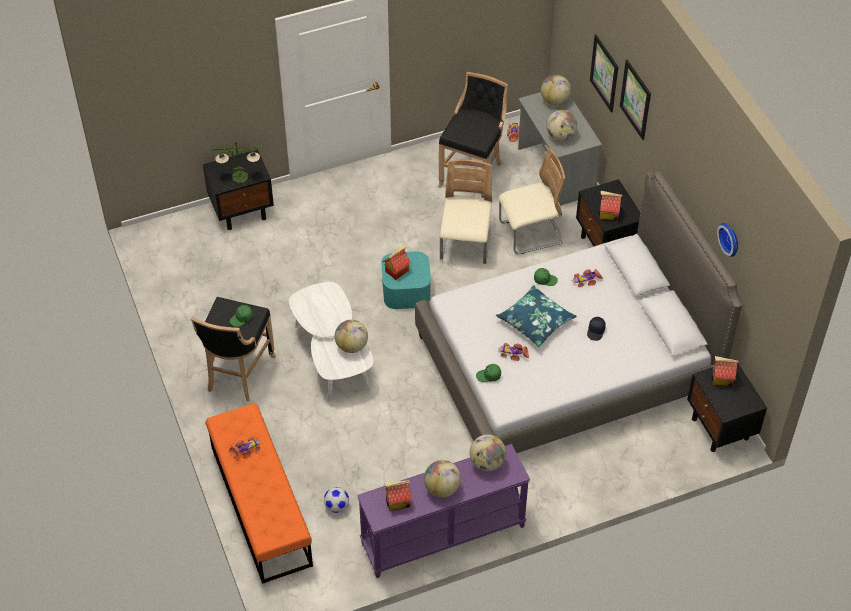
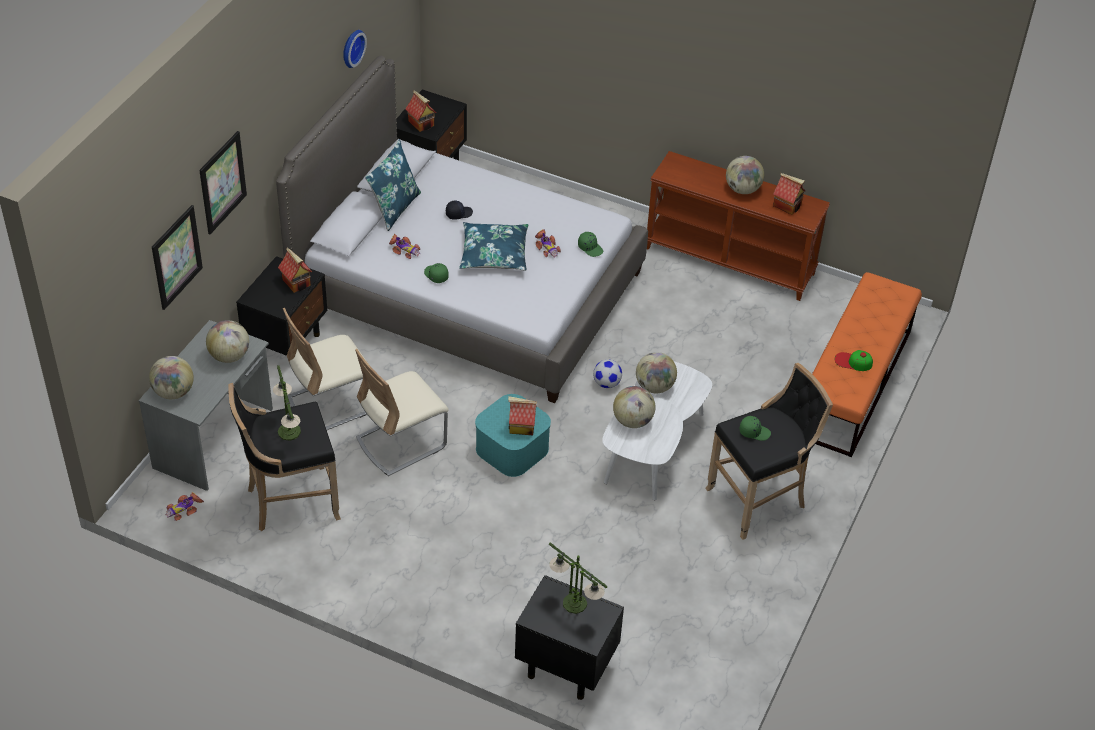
camera: 135 degrees left, 5 degrees down
(246, 450) = (853, 362): toy car -> cap
(336, 506) = (790, 337): football -> football (606, 383)
(443, 536) = (730, 260): purple console table -> brown console table
(473, 128) = (289, 432): none -> table lamp
(487, 463) = (686, 179): globe -> globe (633, 421)
(530, 233) = (330, 404): beige chair -> beige chair turned 60 degrees counterclockwise
(635, 302) = (394, 208): none -> blue pillow

